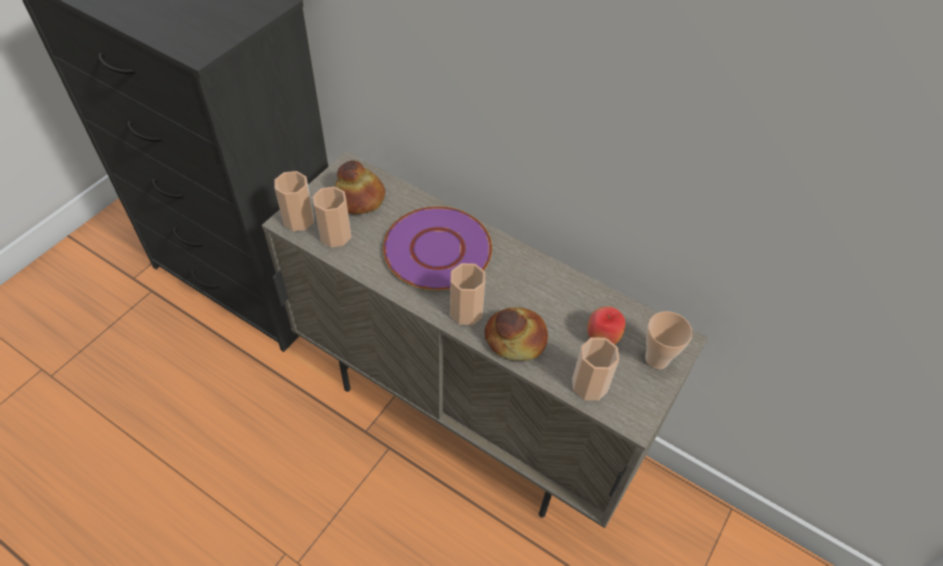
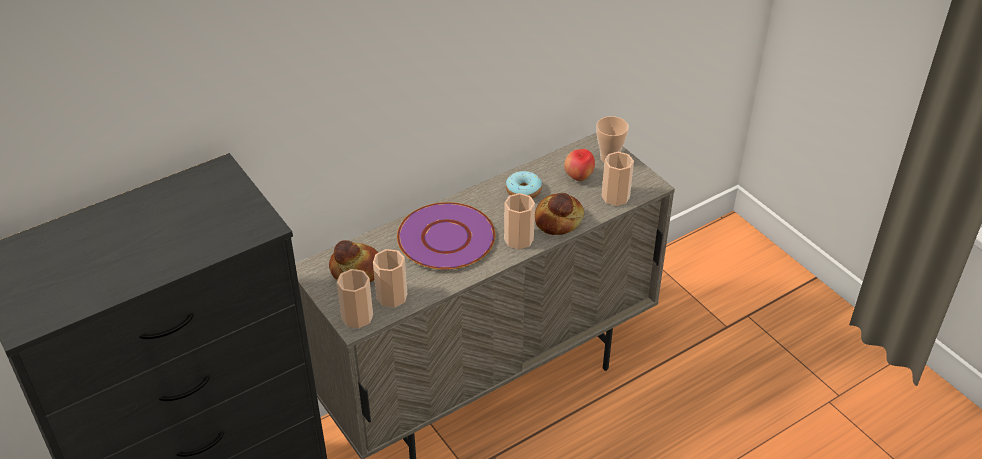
camera: 65 degrees left, 10 degrees down
(547, 292) = (523, 191): none -> donut

